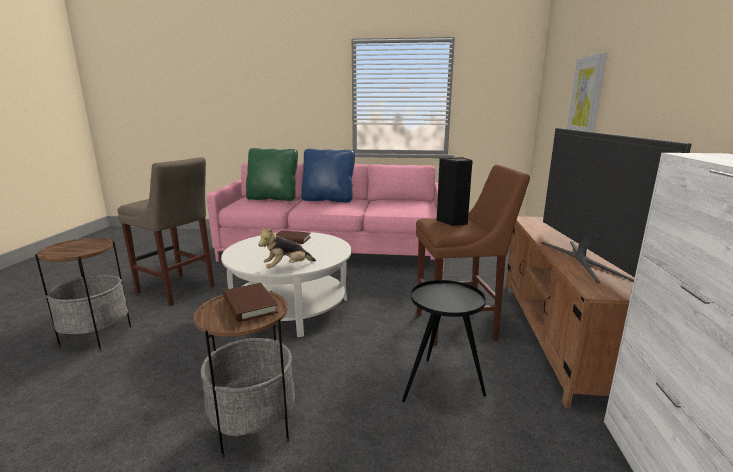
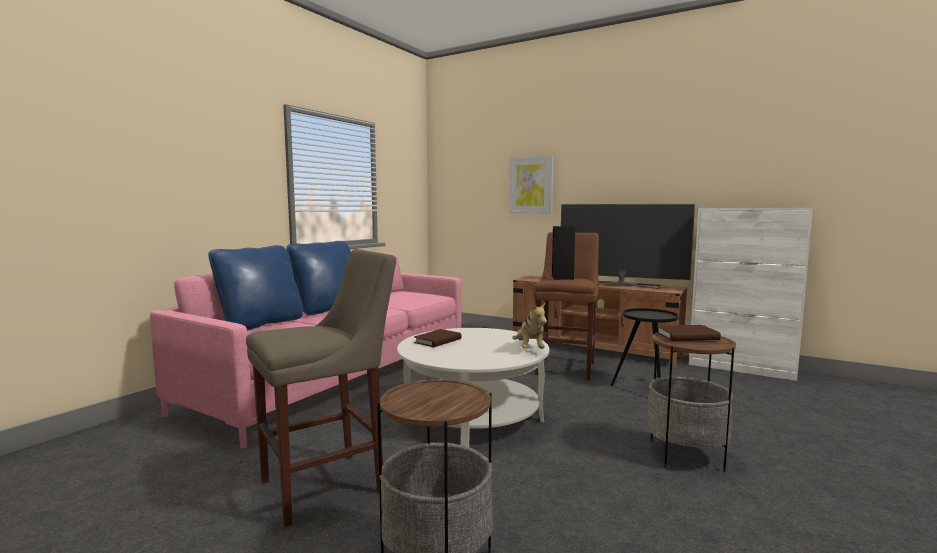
camera: 65 degrees left, 10 degrees down
(273, 198) = (260, 324): green pillow -> blue pillow

